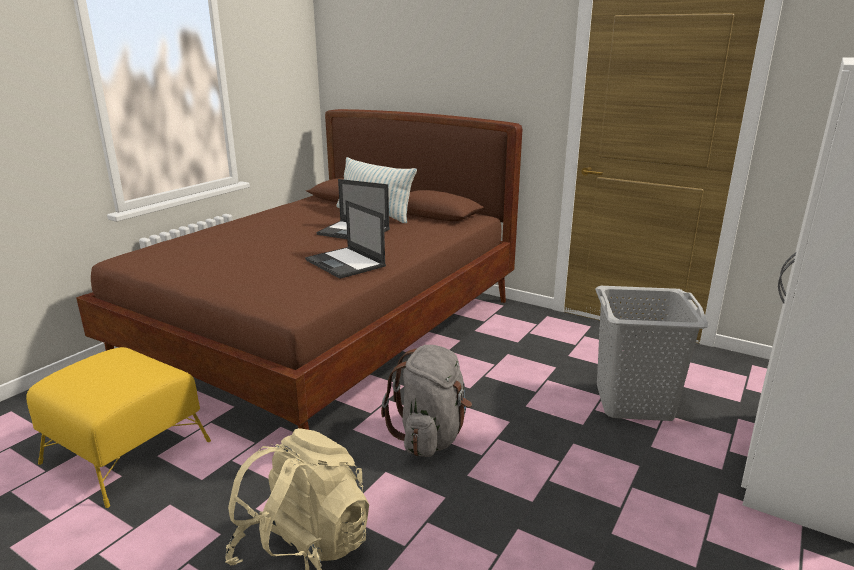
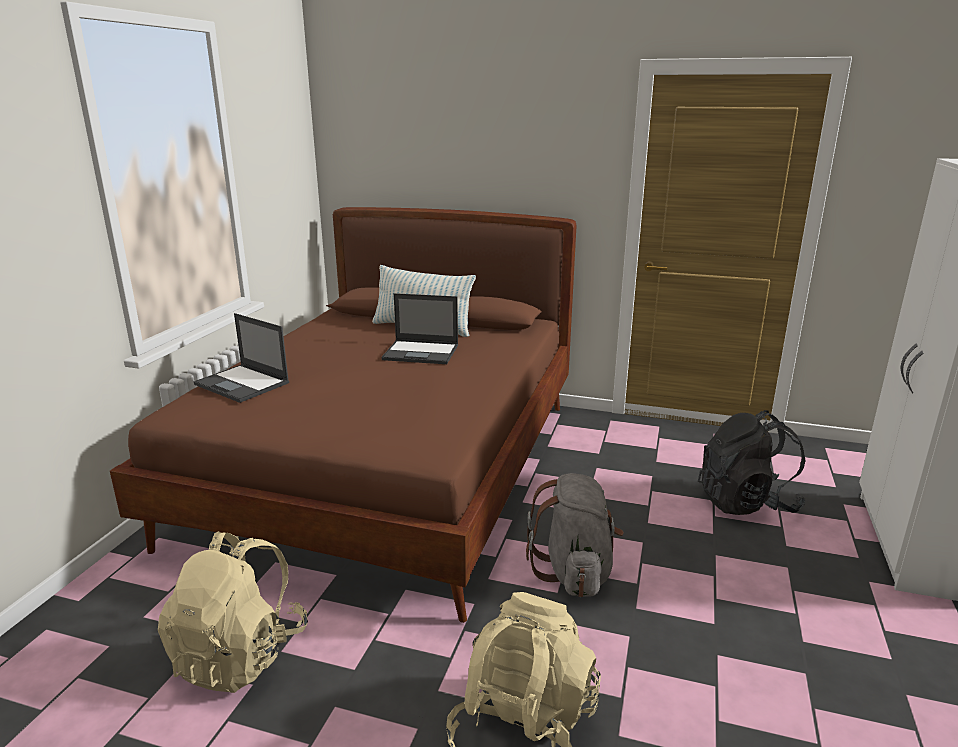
camera: 15 degrees left, 0 degrees up
(127, 452) = (240, 654): yellow ottoman -> beige backpack
(346, 263) = (447, 392): laptop -> laptop (243, 384)
(634, 402) = (746, 502): grey laundry basket -> black backpack

